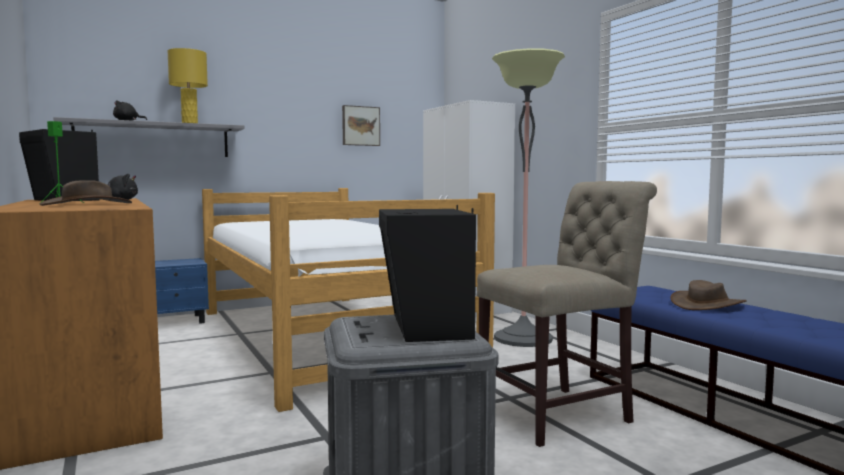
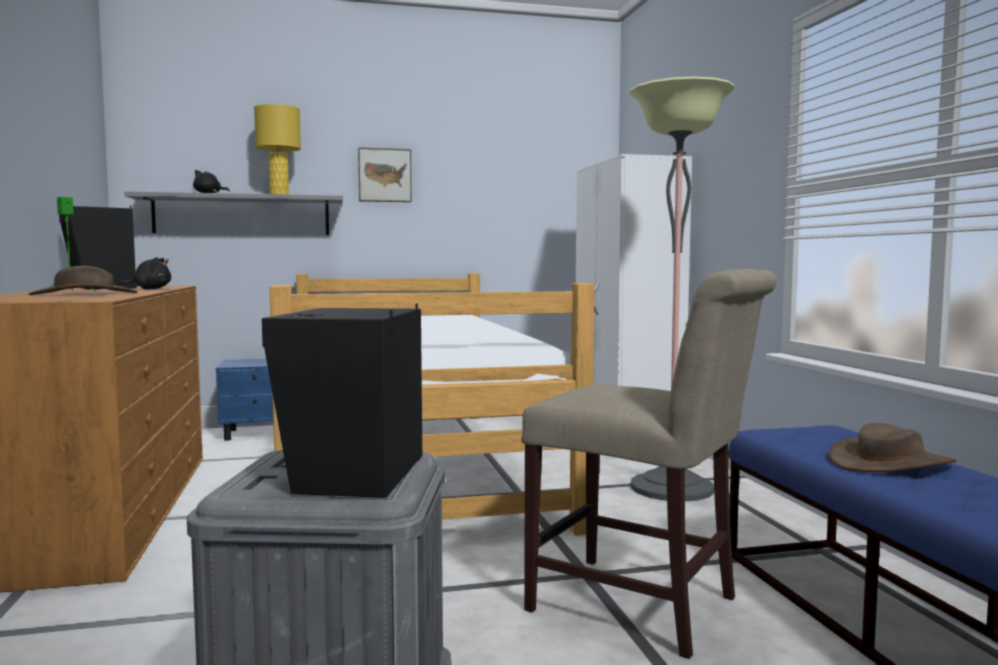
camera: 15 degrees right, 0 degrees up
(360, 126) = (500, 193): picture -> picture (384, 175)
(561, 413) = (643, 607): beige chair -> beige chair turned 45 degrees clockwise

